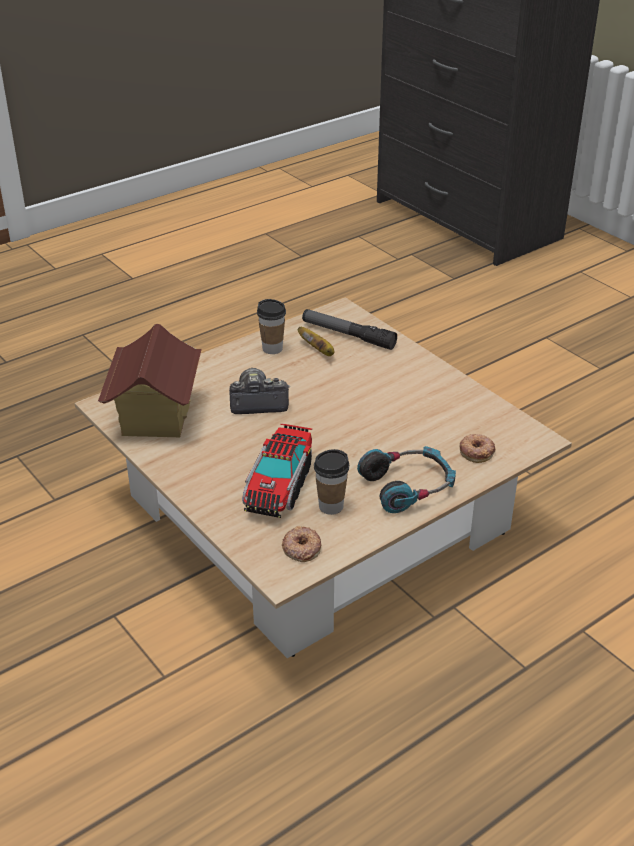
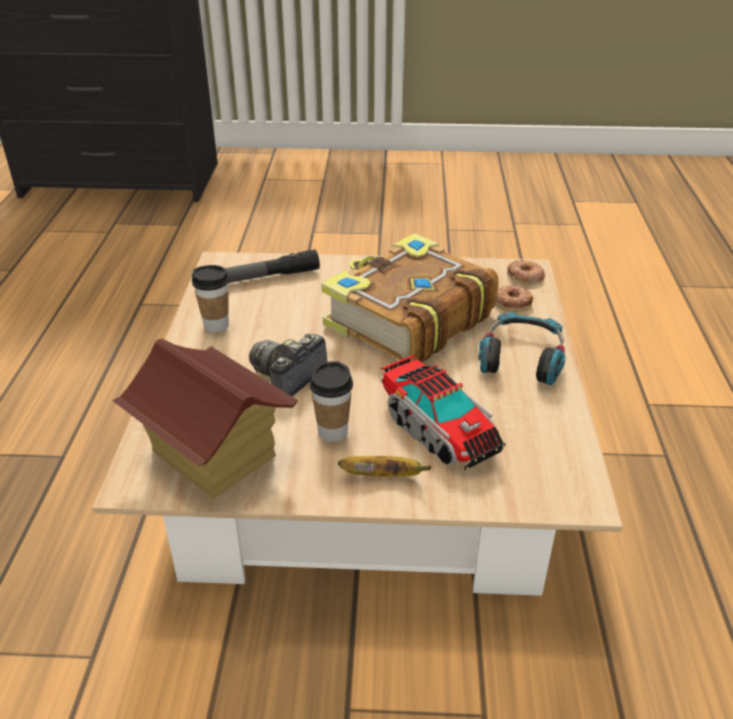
camera: 50 degrees left, 0 degrees up
(301, 548) = (550, 464): donut -> donut (525, 276)
(318, 350) = (260, 303): banana -> banana (383, 476)
(331, 506) = (505, 414): cup -> cup (332, 432)
(384, 416) = (407, 320): none -> book

